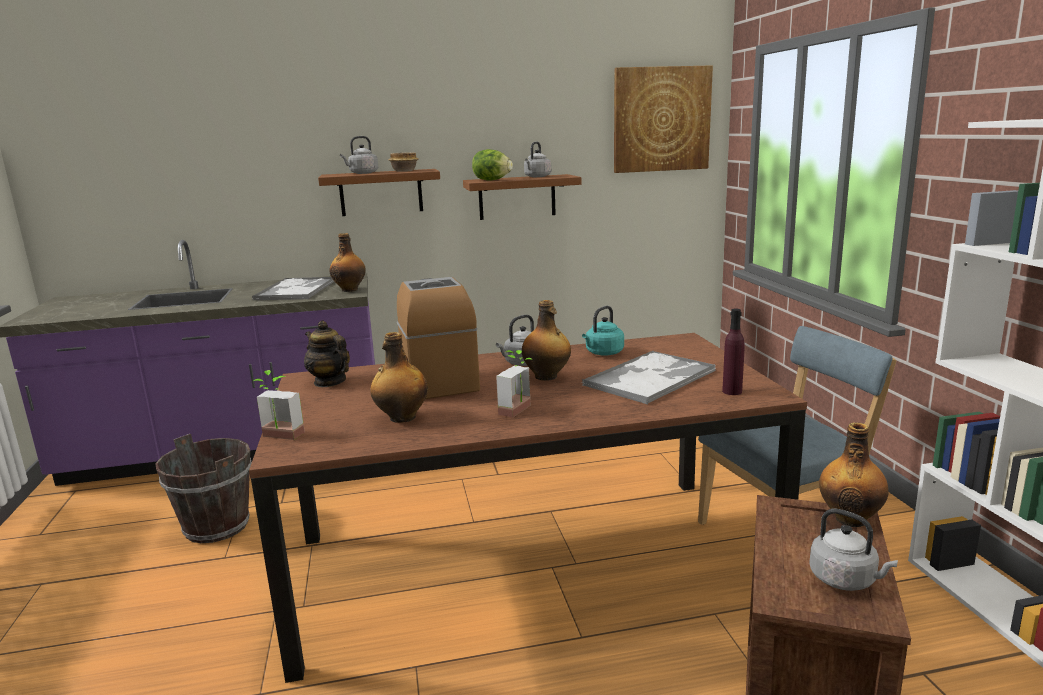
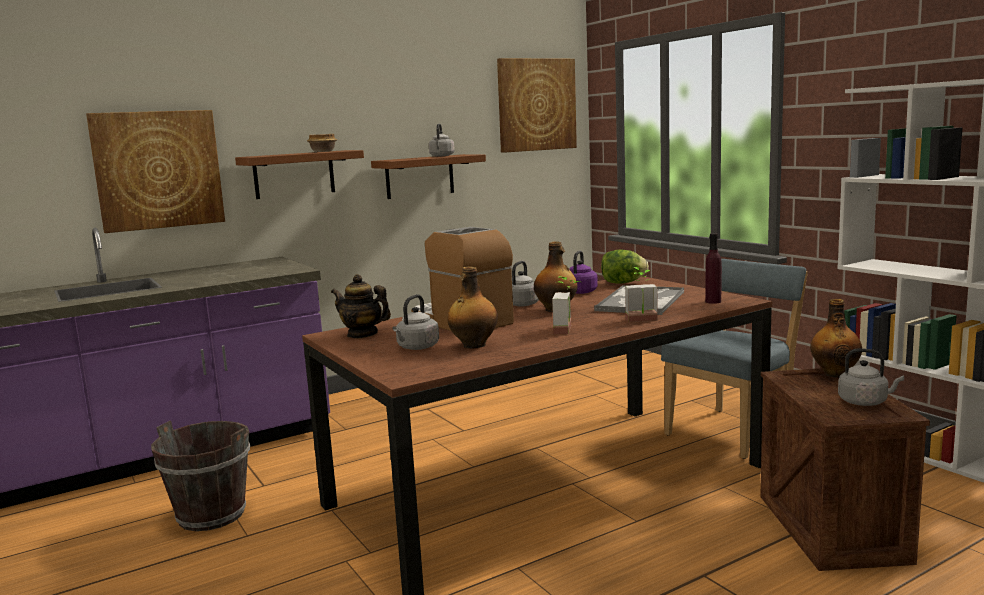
camera: 20 degrees left, 5 degrees down
(247, 186) = (158, 170): none -> picture
(279, 437) = (382, 369): potted plant -> potted plant (642, 321)
(296, 290) = (231, 272): tray -> none
(350, 290) = (291, 267): bottle -> none
(362, 173) = (284, 154): grey kettle -> grey kettle (416, 347)
(492, 180) = (406, 159): lettuce -> lettuce (623, 283)
(603, 353) = (580, 292): turquoise kettle -> purple kettle

